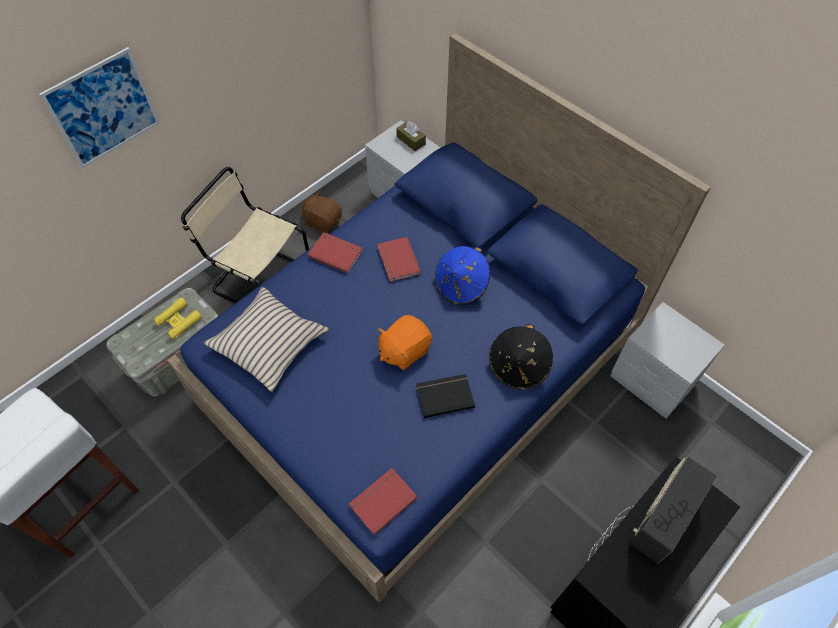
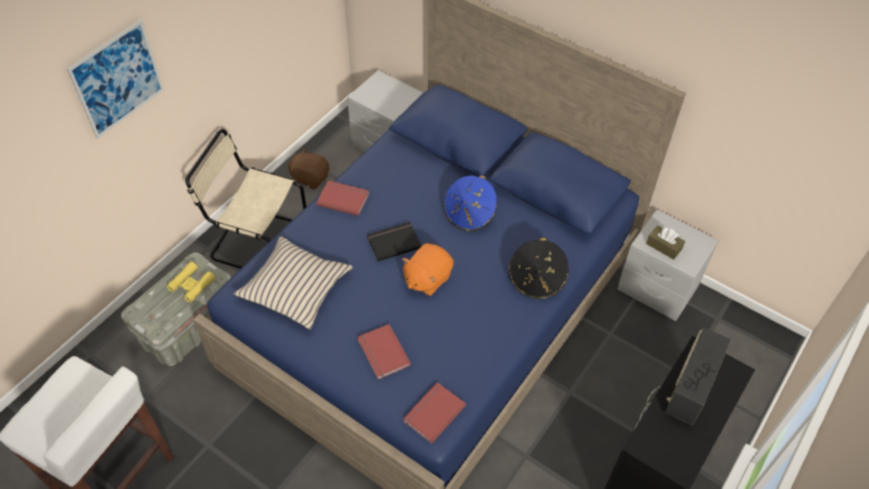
camera: 10 degrees left, 5 degrees down
(397, 261) = (404, 199): red book -> red book (382, 353)
(411, 140) = (392, 88): brown tissue box -> brown tissue box (663, 246)
(444, 395) = (473, 313): black book -> black book (393, 242)

